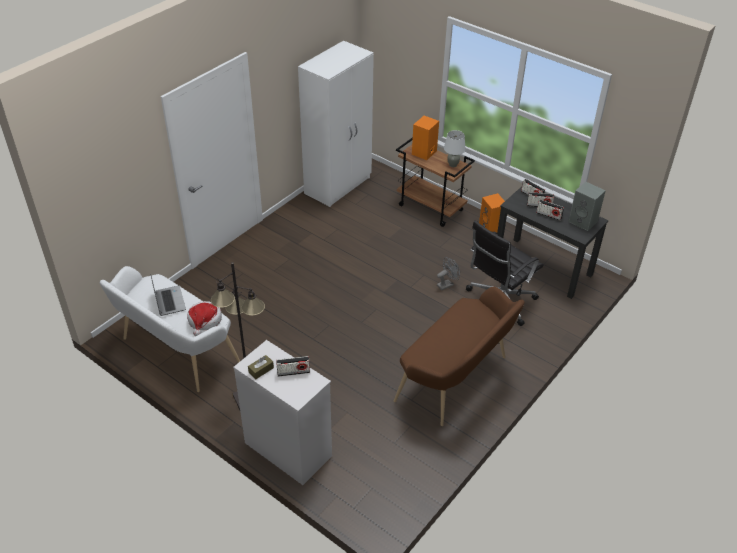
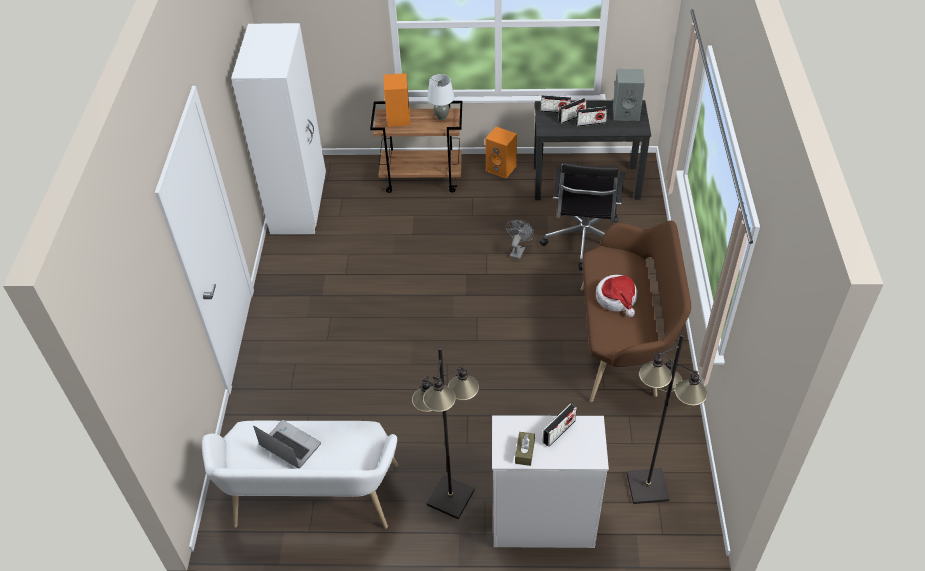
camera: 35 degrees left, 5 degrees up
(204, 321) = (356, 441): hat -> hat (617, 299)
(375, 473) = (646, 486): none -> black floor lamp

